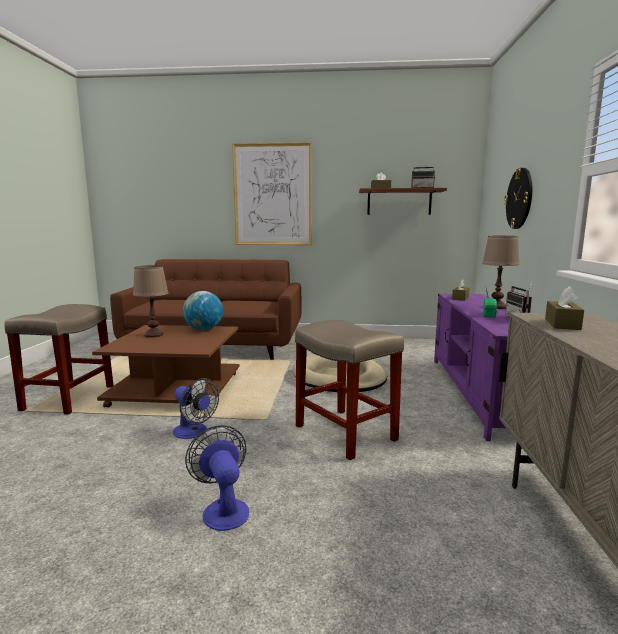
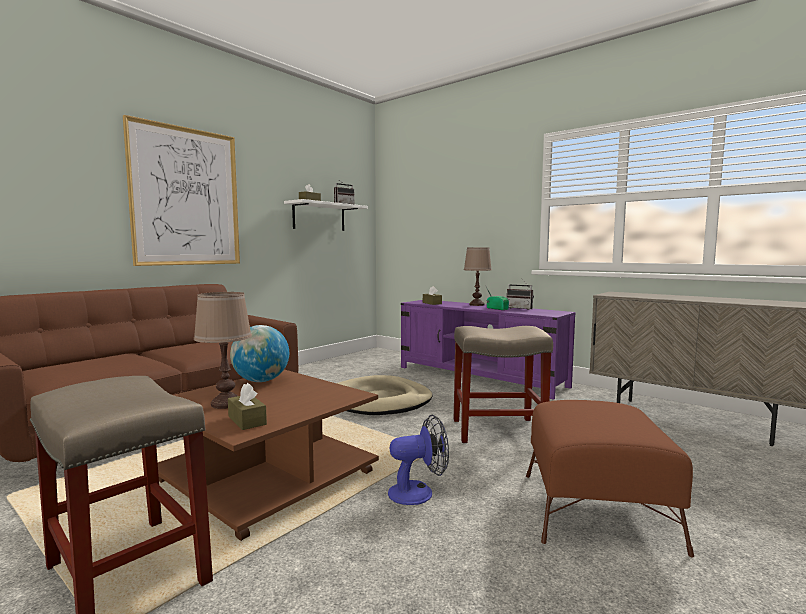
camera: 55 degrees left, 5 degrees down
(223, 509) = (596, 510): fan -> brown ottoman
(399, 202) = (319, 217): brown shelf -> white shelf
(519, 198) = (451, 219): wall clock -> none
(562, 324) = (638, 296): brown tissue box -> brown tissue box (247, 420)

